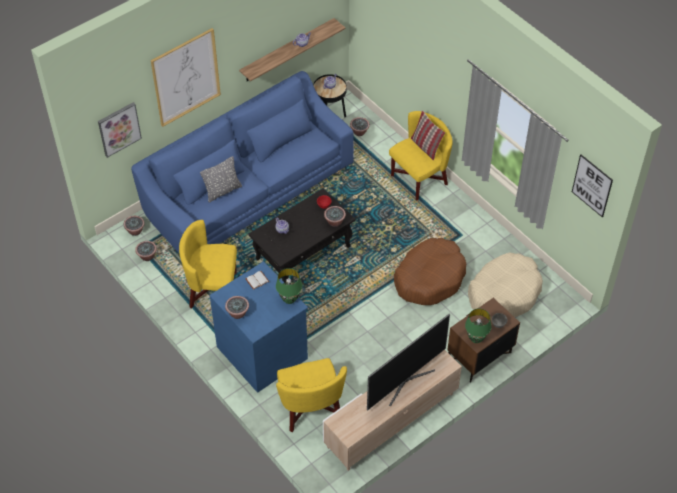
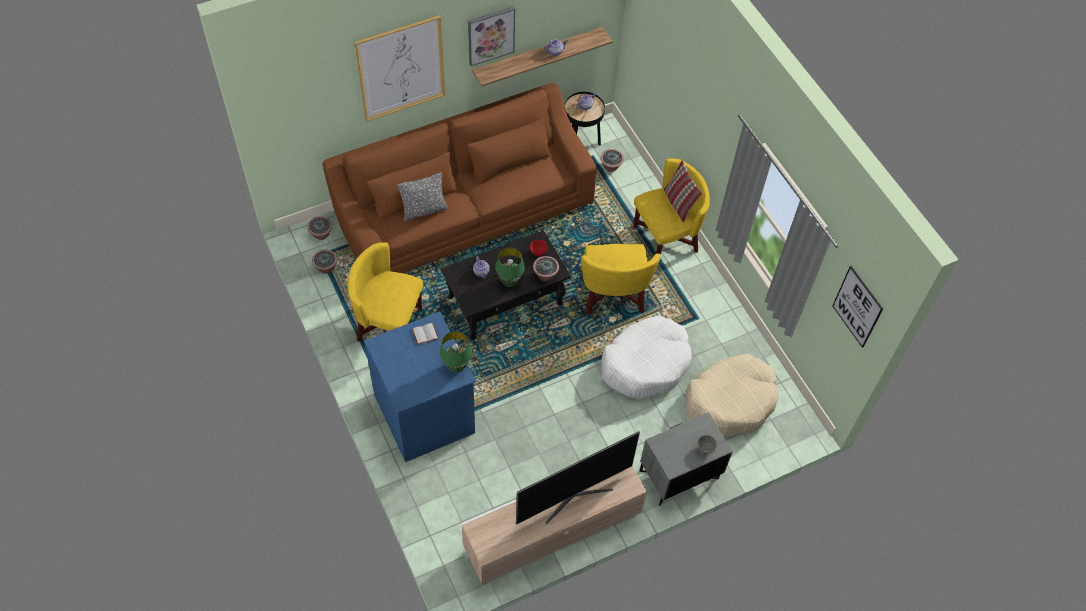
camera: 10 degrees right, 5 degrees up
(119, 129) = (309, 116): picture -> picture (491, 35)
(237, 313) = (390, 371): potted plant -> none
(248, 188) = (464, 209): blue sofa -> brown sofa
(310, 408) = (461, 495): yellow armchair -> yellow armchair (613, 294)
(429, 278) = (645, 363): brown dog bed -> white dog bed
(476, 339) = (673, 461): green table lamp -> green table lamp (510, 282)
(479, 356) = (679, 475): brown nightstand -> grey nightstand

